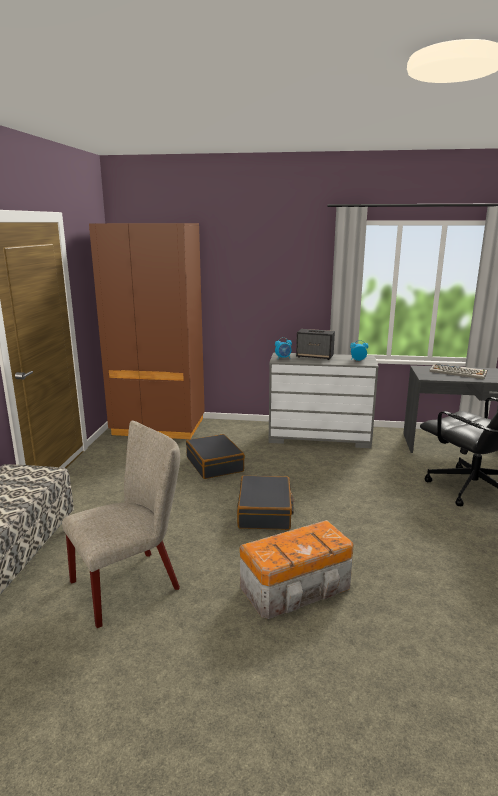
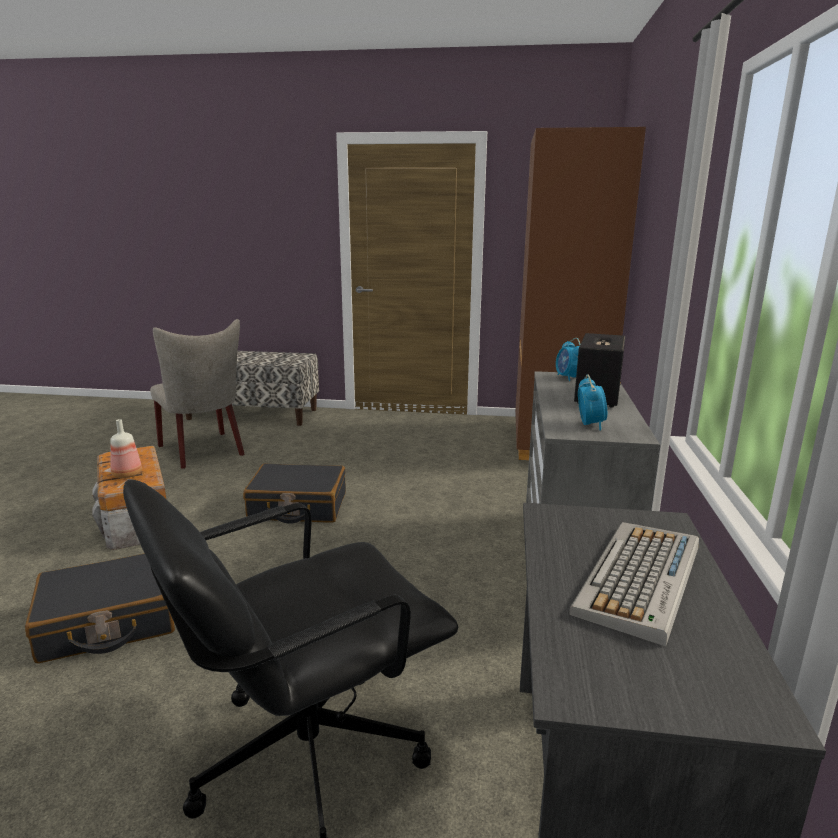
camera: 90 degrees right, 0 degrees up
(215, 464) = (436, 477): black suitcase -> black suitcase (108, 622)
(315, 539) = (126, 474): none -> bottle

